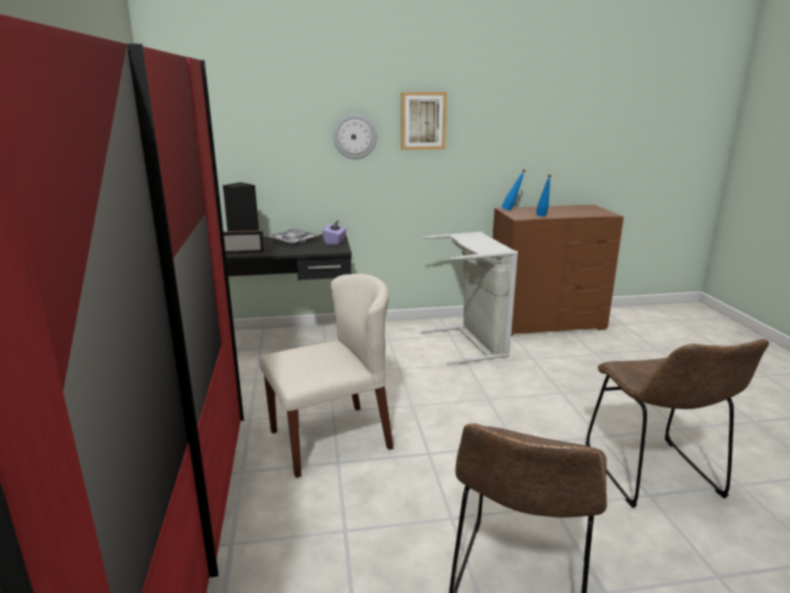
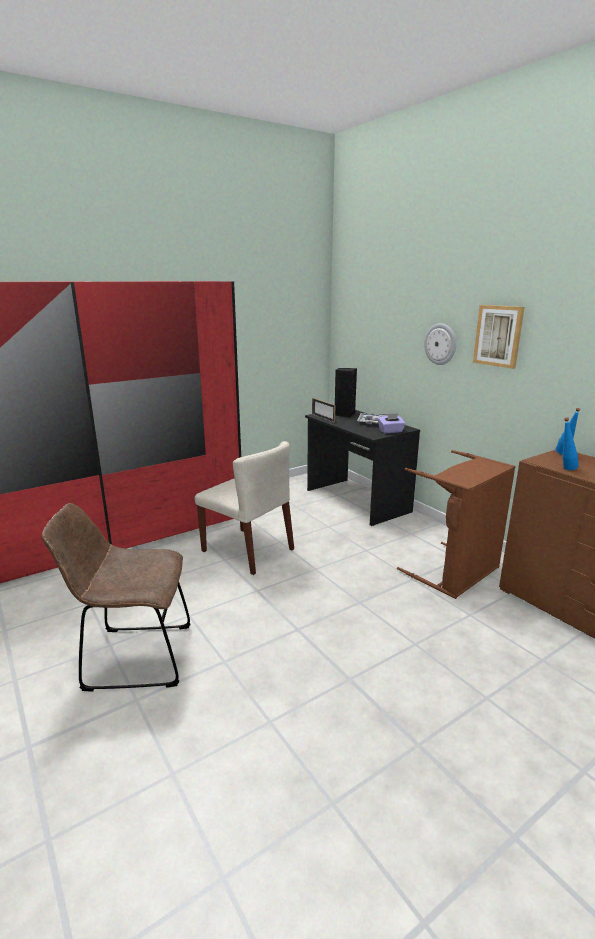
camera: 65 degrees right, 0 degrees up
(472, 343) = (457, 573): grey laundry basket -> brown laundry basket
(655, 476) = (305, 725): brown chair -> none

